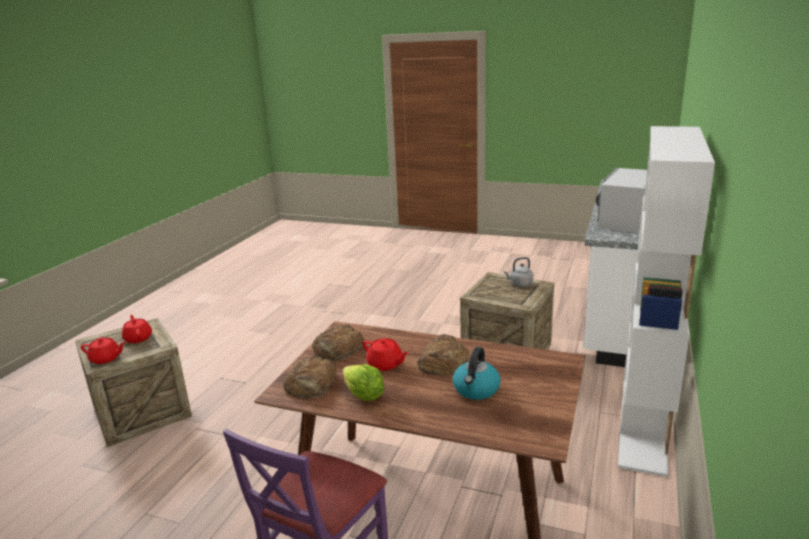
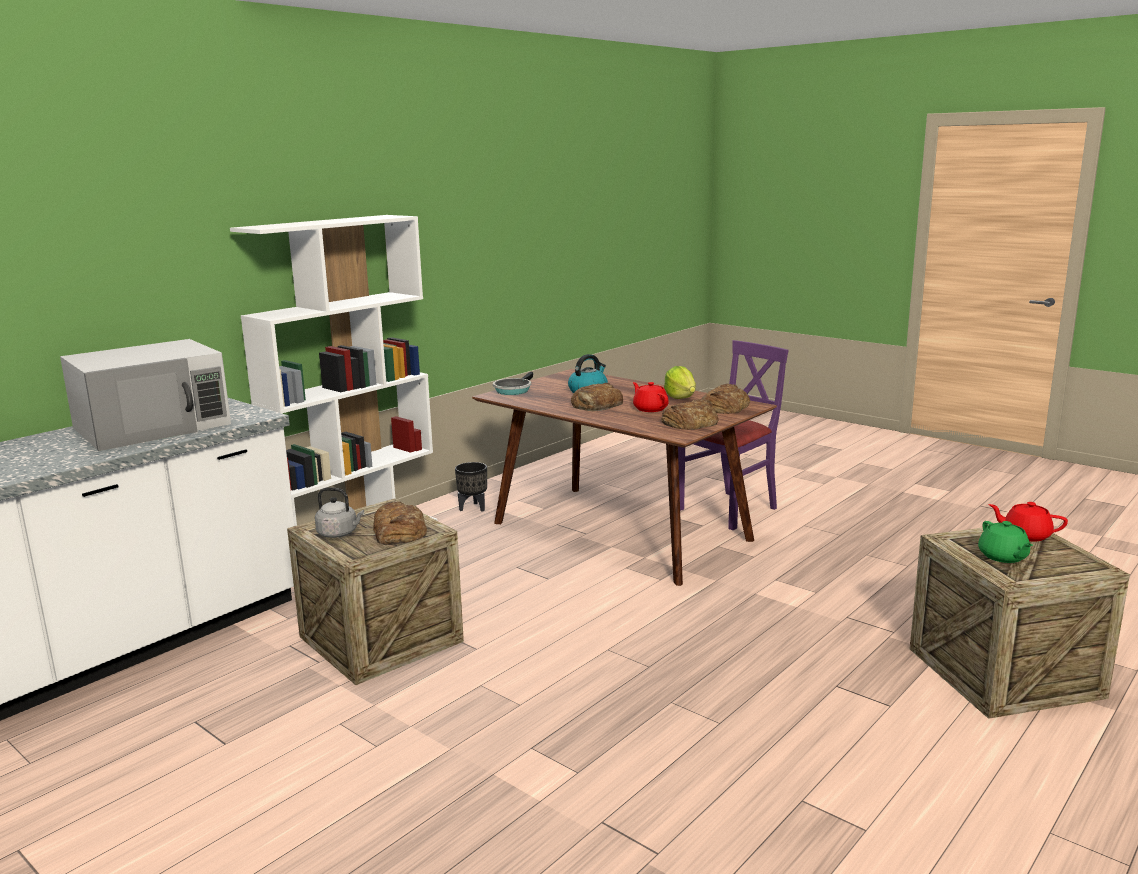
camera: 160 degrees left, 5 degrees down
(138, 338) = (1003, 557): red teapot -> green teapot
(490, 291) = (399, 532): none -> bread
(560, 375) = (513, 390): none -> frying pan
(614, 502) = (473, 508): none -> black planter

